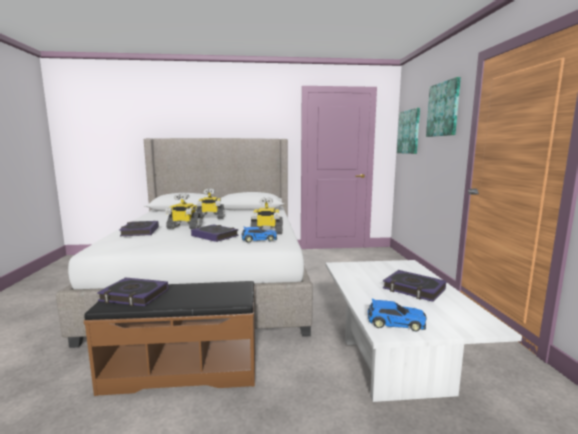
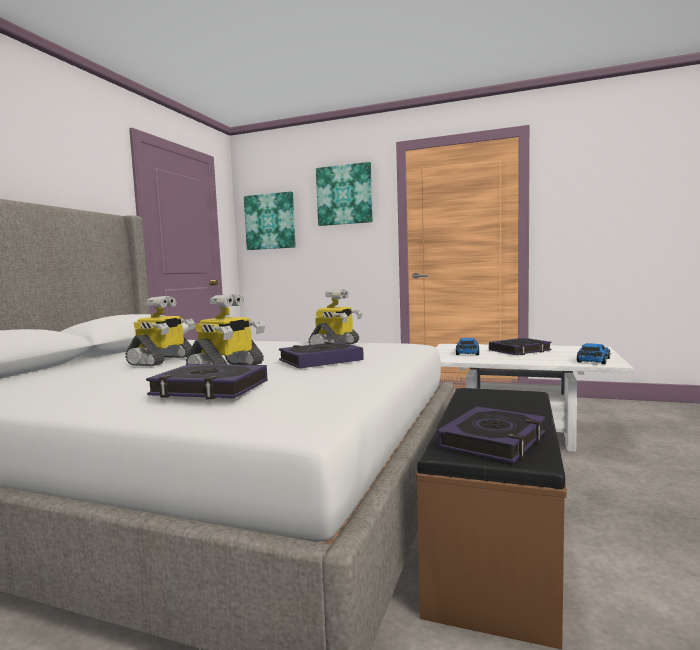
camera: 65 degrees left, 5 degrees down
(258, 239) = (376, 348): toy car -> toy car (467, 352)

